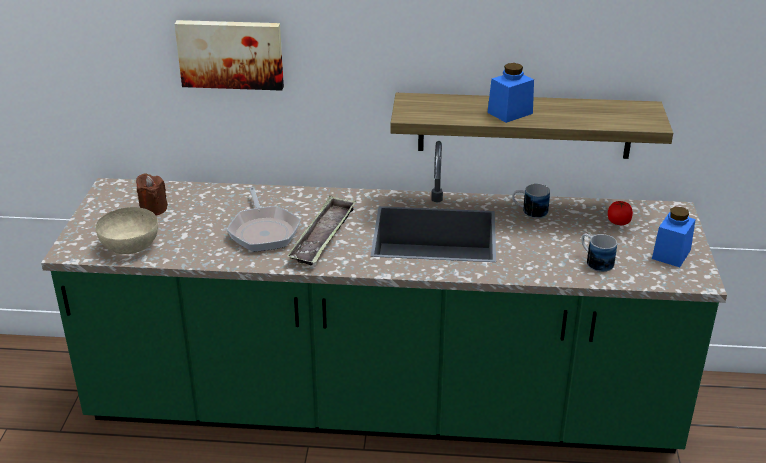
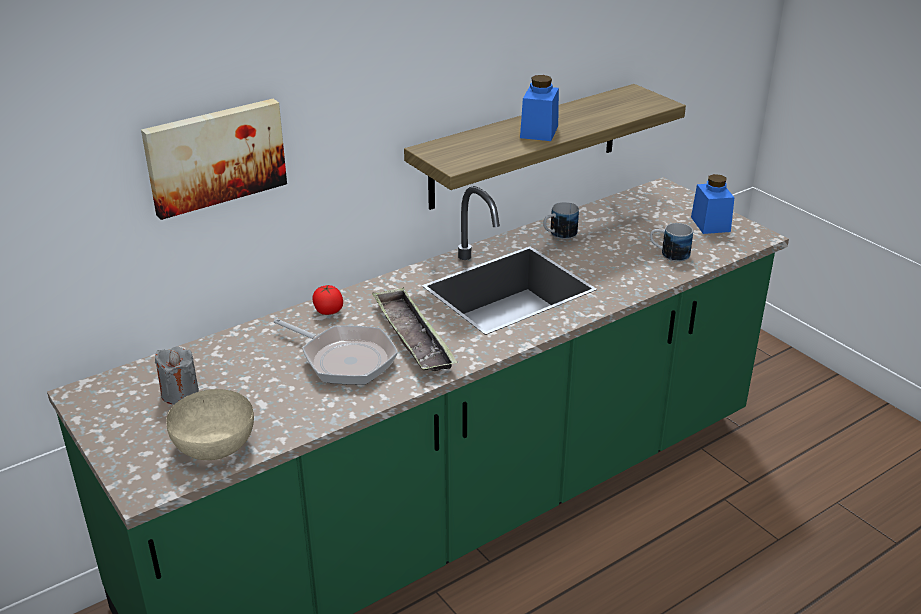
camera: 40 degrees left, 0 degrees up
(153, 209) = (180, 393): brown candle -> grey candle
(618, 222) = (637, 215): tomato -> tomato (328, 311)

